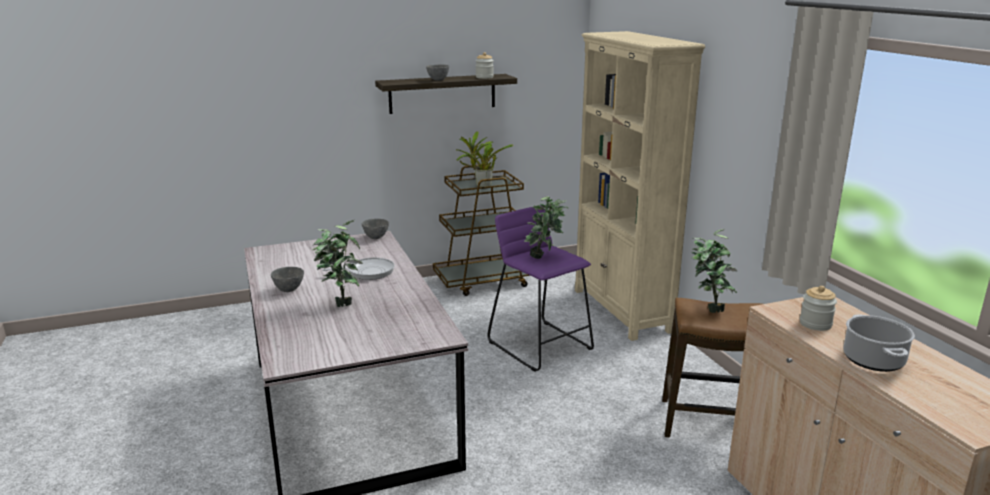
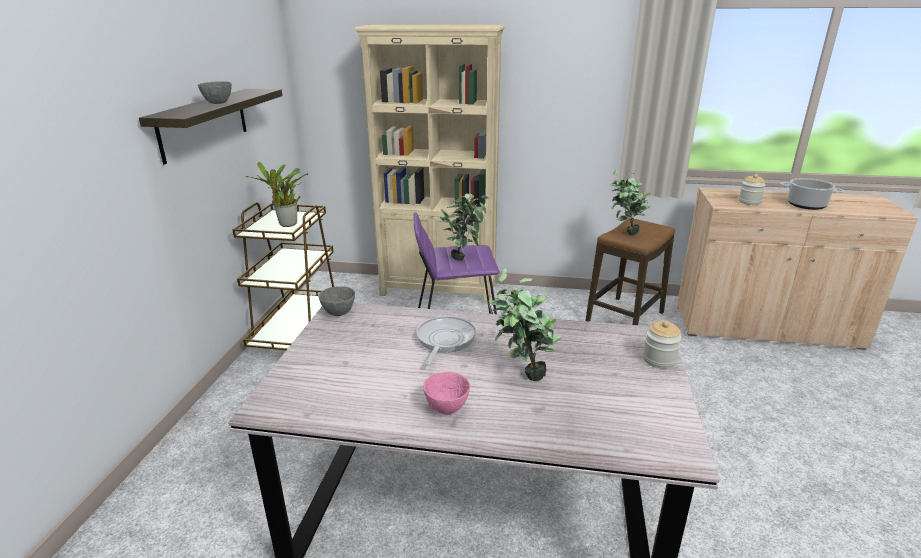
camera: 60 degrees left, 5 degrees up
(288, 289) = (446, 408): grey bowl -> pink bowl
(484, 77) = (250, 93): jar -> jar (659, 360)

